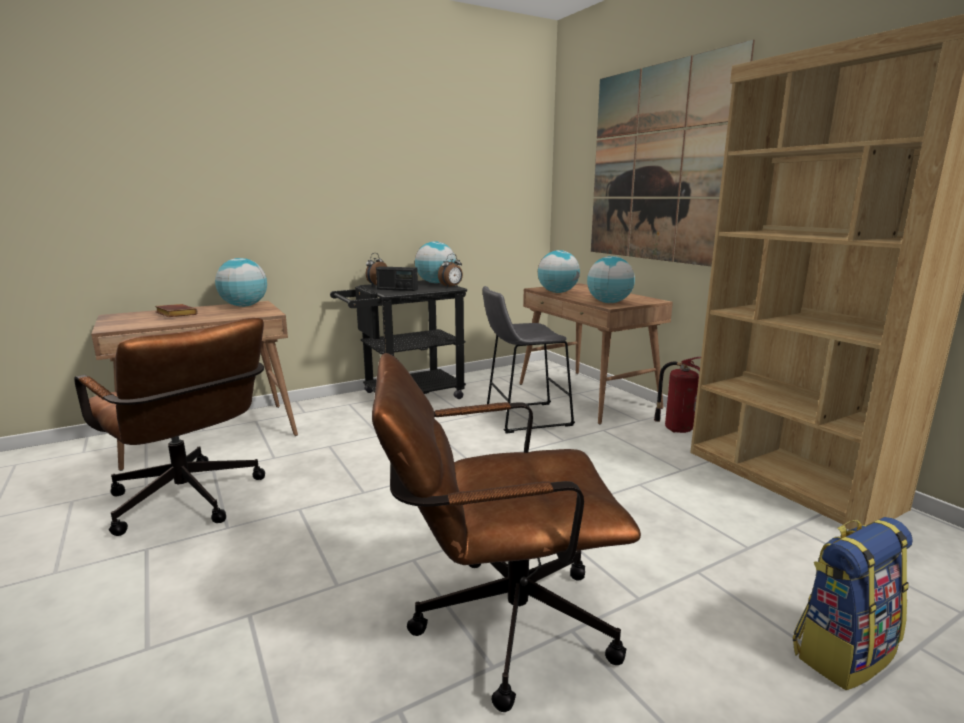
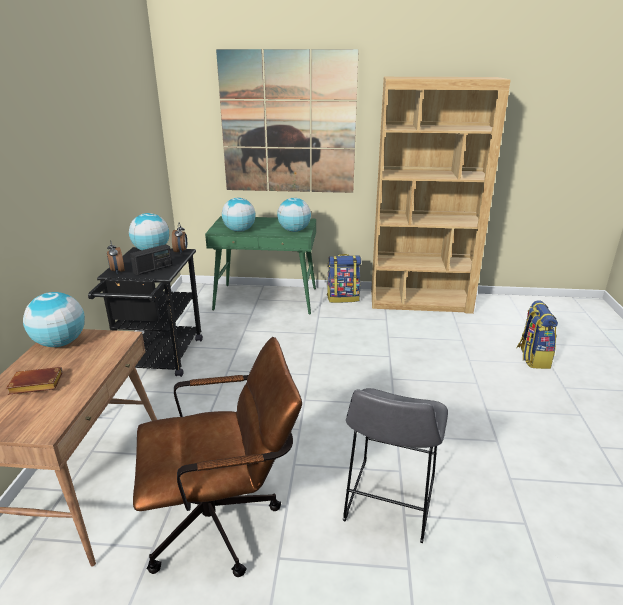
camera: 55 degrees left, 10 degrees up
(496, 623) = (469, 428): brown office chair -> none
(523, 418) = (267, 332): grey stool -> grey stool (388, 503)
(588, 396) = (266, 299): brown desk -> green desk
(676, 429) = (343, 298): fire extinguisher -> backpack

